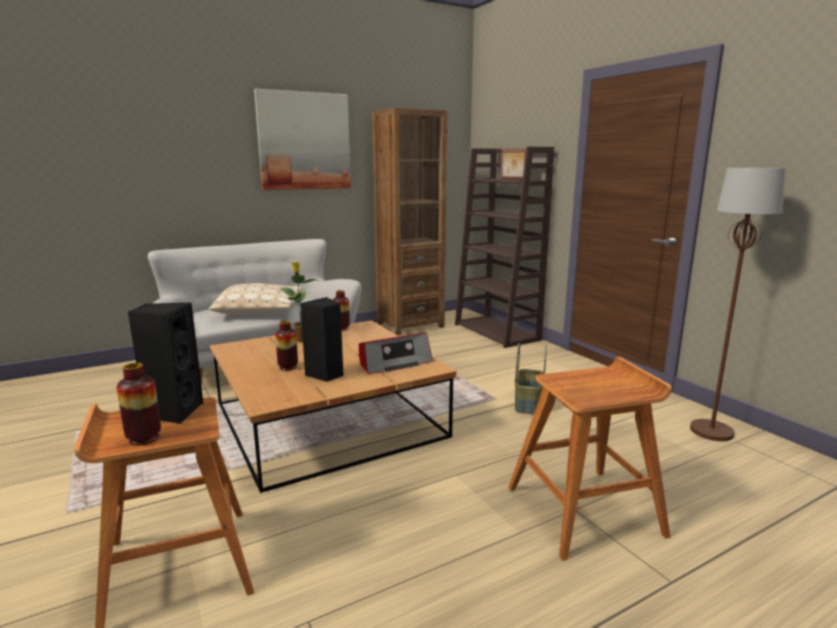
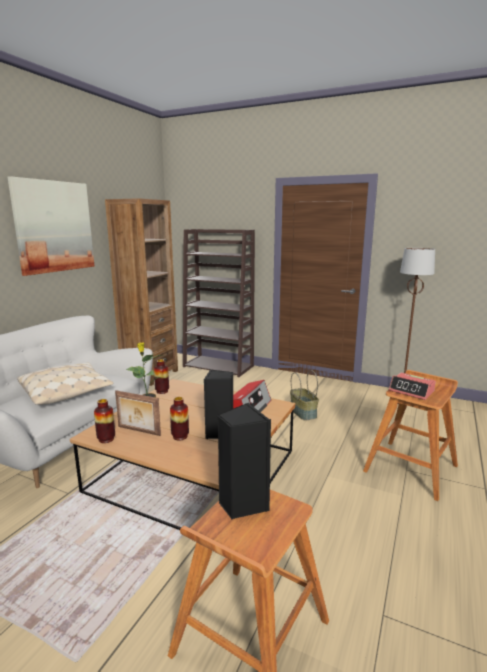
camera: 35 degrees left, 0 degrees up
(144, 438) = (270, 535): vase -> vase (106, 439)
(513, 180) = (223, 253): picture frame -> picture frame (138, 431)
(578, 382) = (411, 391): none -> alarm clock

